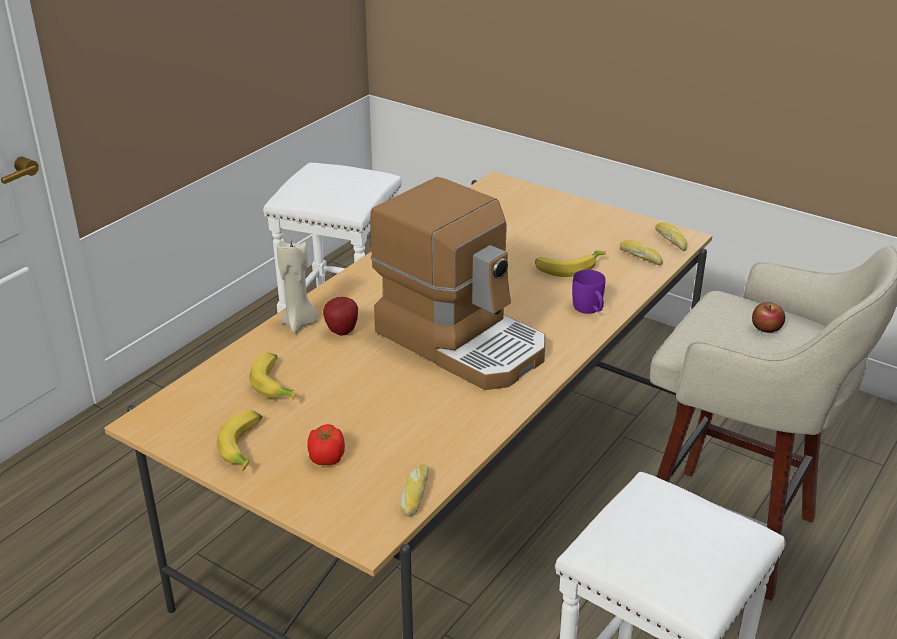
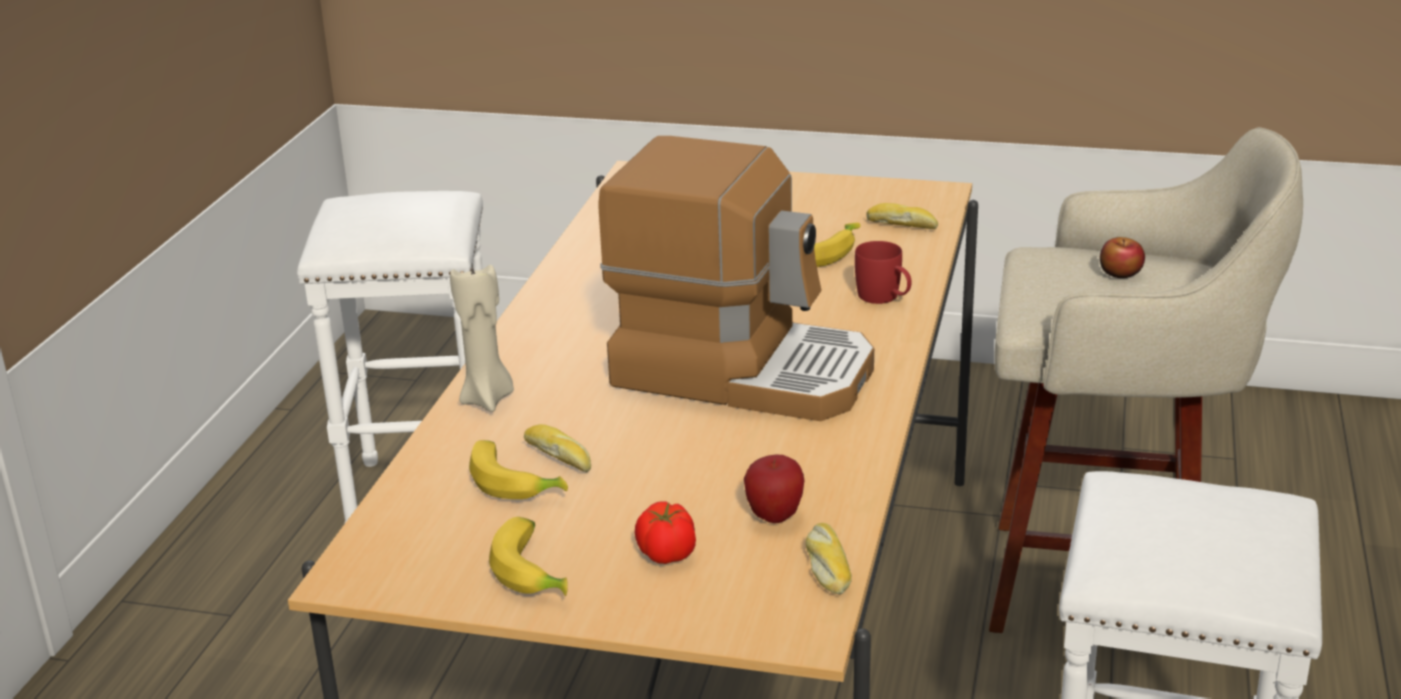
camera: 20 degrees left, 5 degrees down
(342, 331) = (560, 396): apple -> apple (774, 516)
(589, 310) = (884, 298): purple mug -> red mug
(672, 241) = (926, 198): bread -> bread (560, 457)

